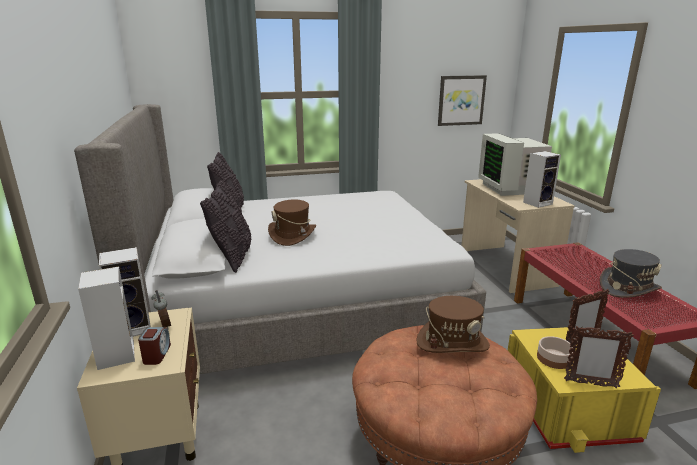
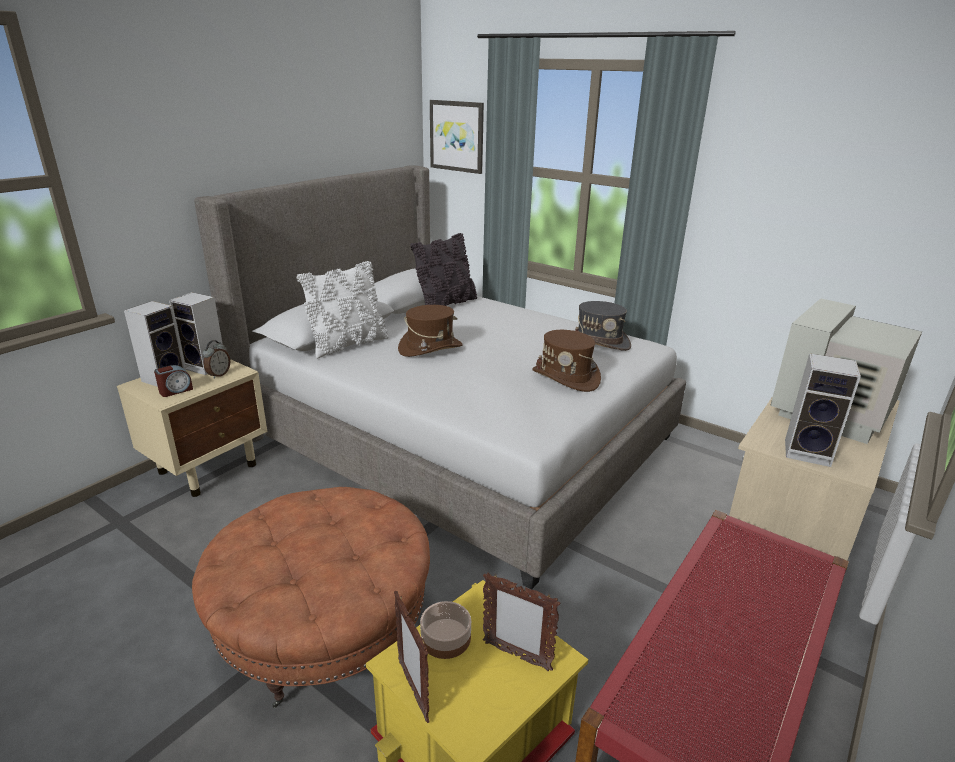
camera: 50 degrees right, 5 degrees up
(232, 256) = (348, 344): black pillow -> white pillow
(452, 343) = (369, 534): brown hat -> brown hat (566, 377)
(461, 100) = (861, 230): picture -> picture (457, 136)
(628, 288) = (735, 662): grey hat -> grey hat (598, 343)

